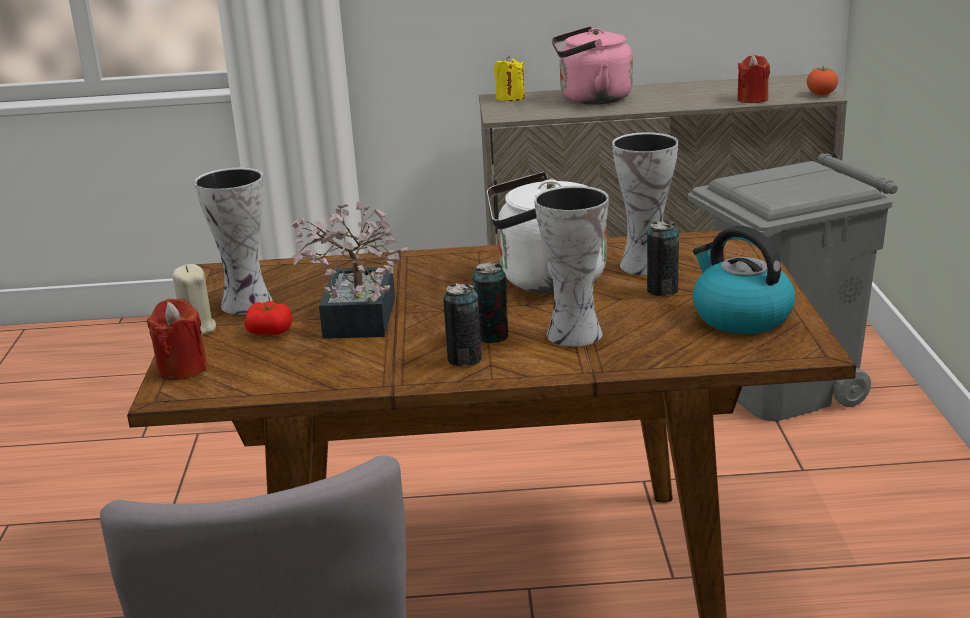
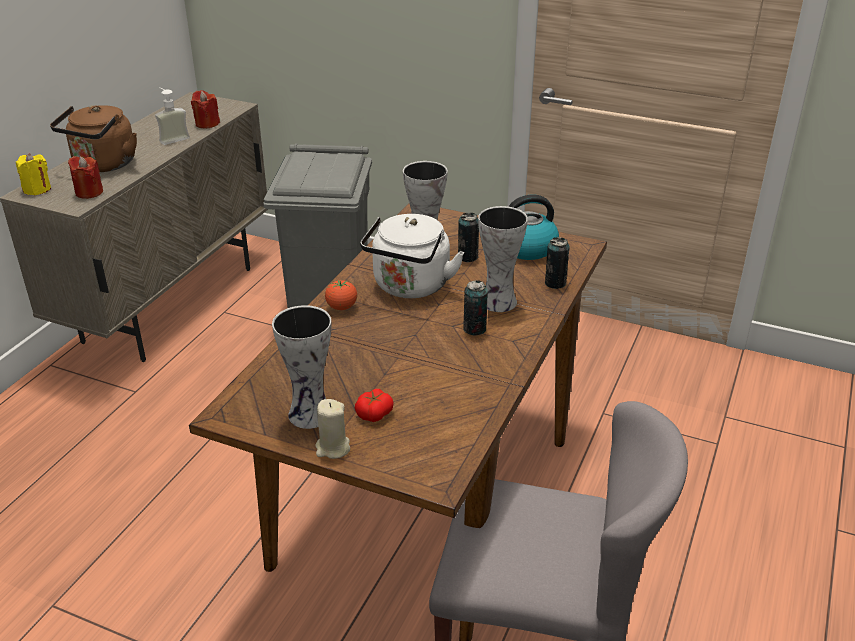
camera: 65 degrees left, 10 degrees up
(182, 368) = (401, 468): red candle -> red candle (89, 192)
(356, 323) = (400, 373): potted plant -> none
(464, 359) = (498, 347): can -> can (555, 283)
(591, 99) = (103, 165): pink kettle -> brown kettle
(692, 100) = (172, 138): none -> soap dispenser
(821, 95) = (236, 105): tomato -> tomato (341, 307)

